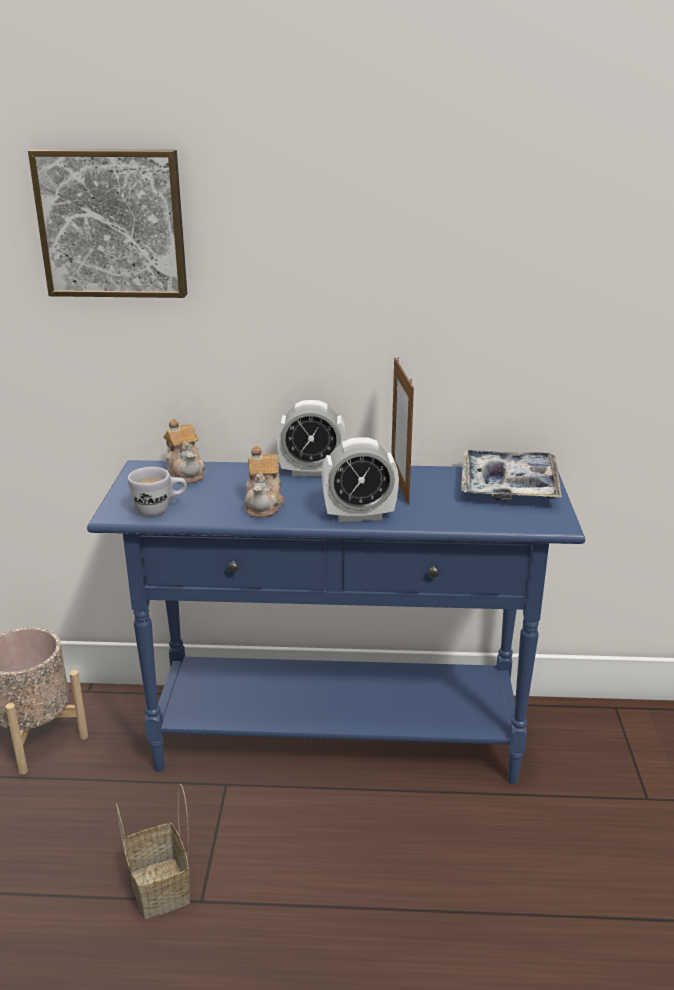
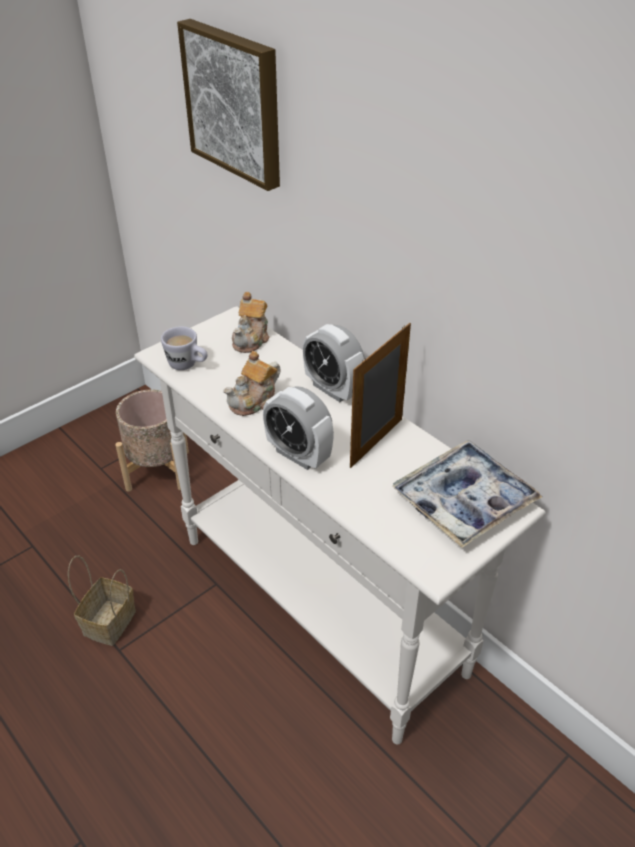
camera: 45 degrees right, 15 degrees up
(338, 738) = (320, 605): blue console table -> white console table

